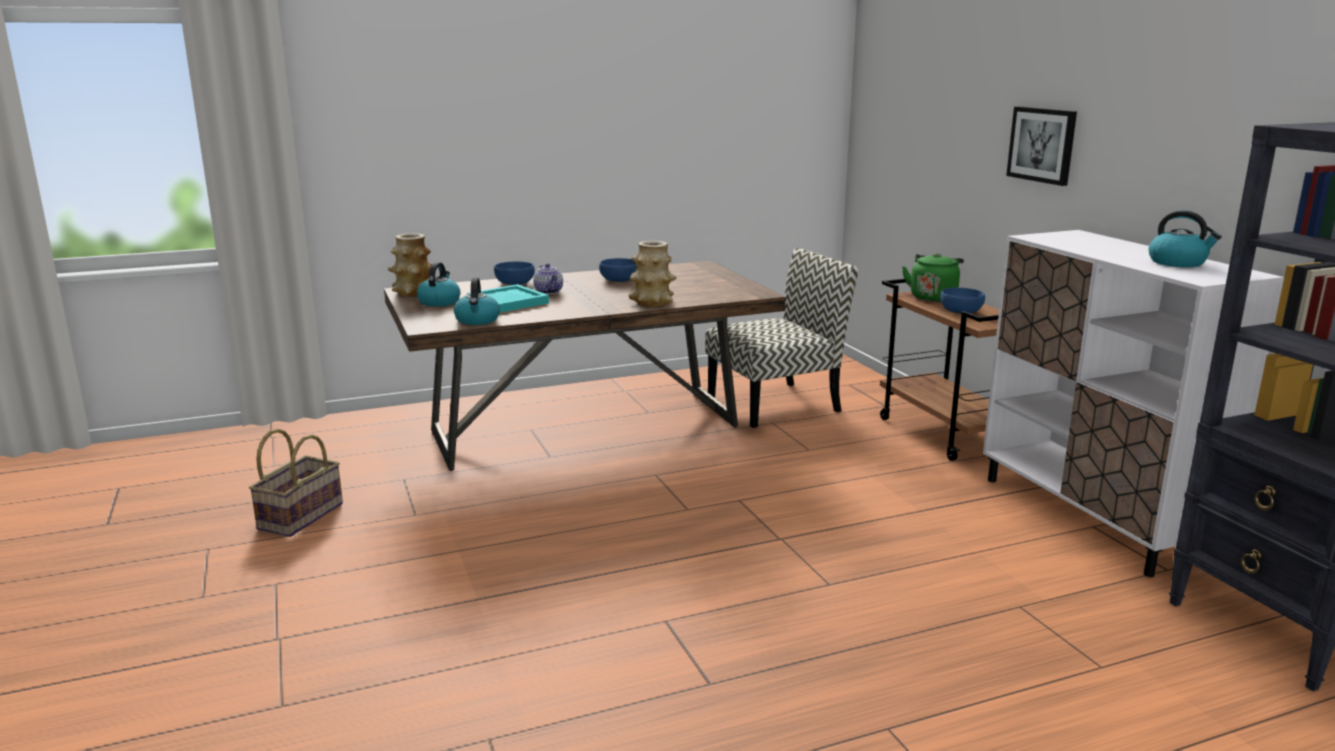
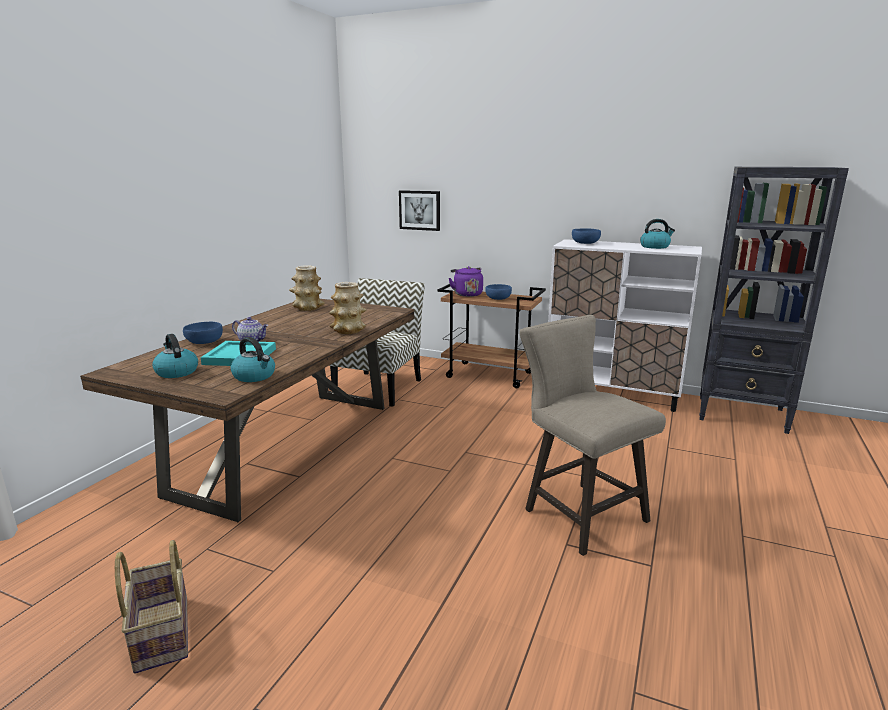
camera: 45 degrees left, 0 degrees up
(414, 293) = (127, 371): vase -> vase (308, 308)
(618, 280) = (281, 321): blue bowl -> blue bowl (585, 243)
(739, 604) = (578, 512): none -> beige stool
(933, 297) = (467, 294): green kettle -> purple kettle
(1042, 145) = (527, 193): picture -> picture (420, 210)

